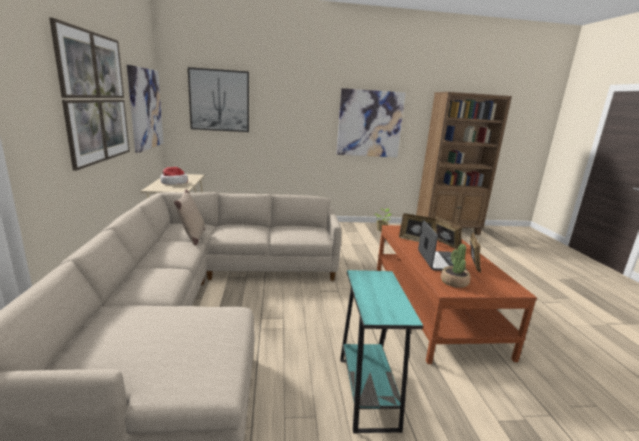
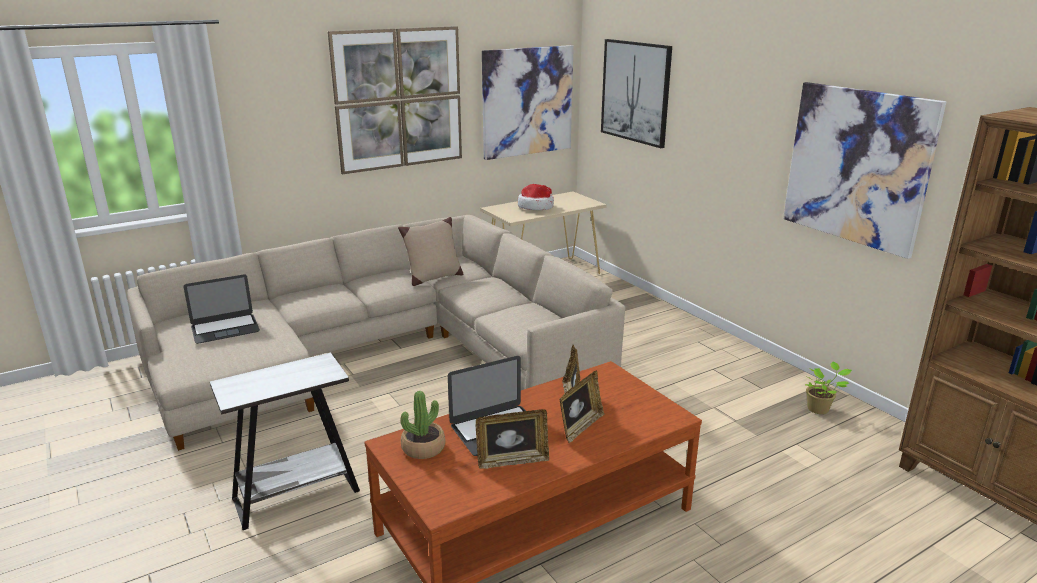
camera: 65 degrees right, 5 degrees up
(153, 335) = (225, 328): none -> laptop
(367, 392) = (296, 495): turquoise side table -> white side table

